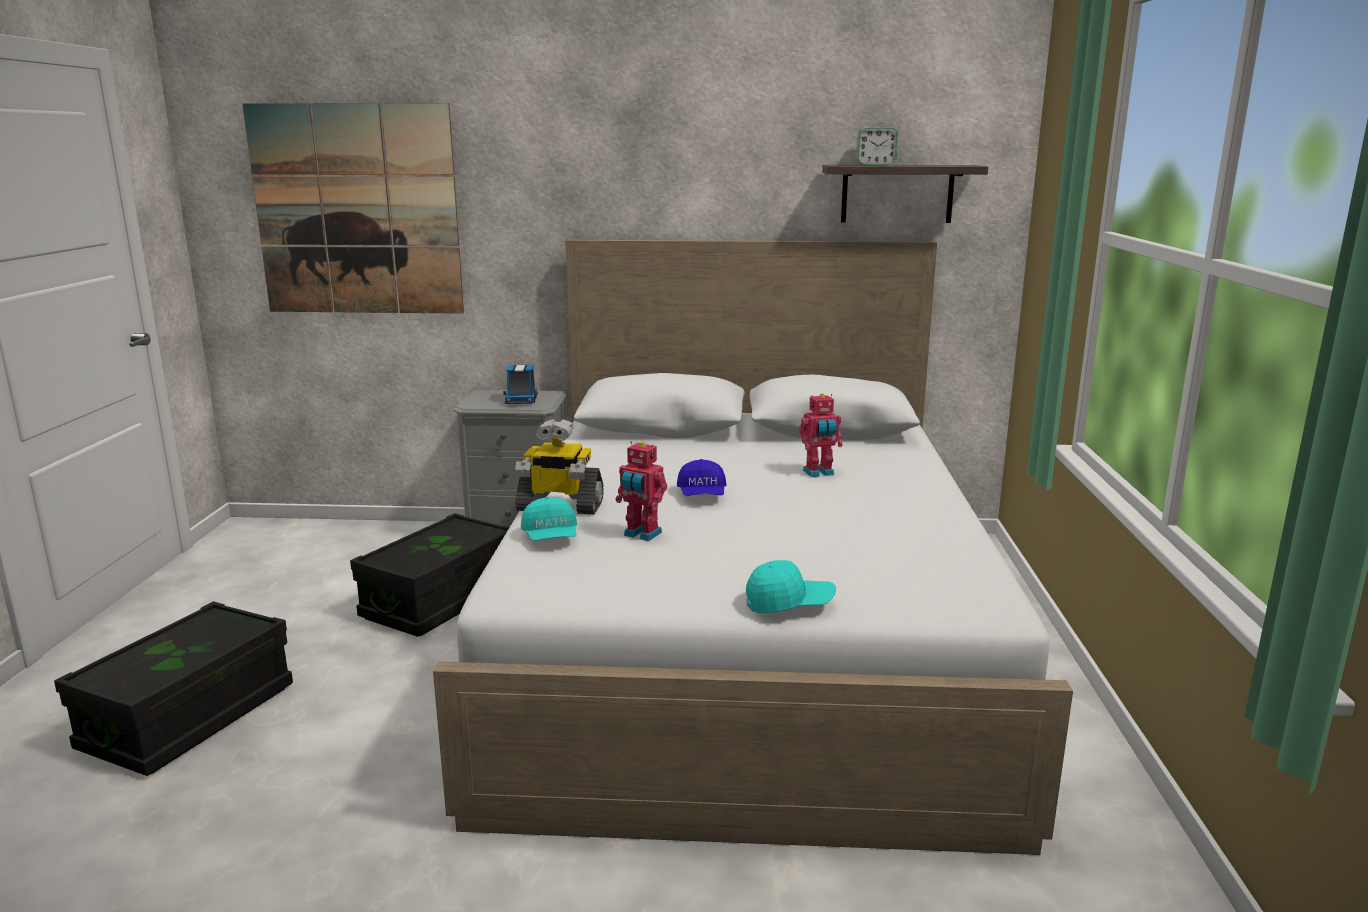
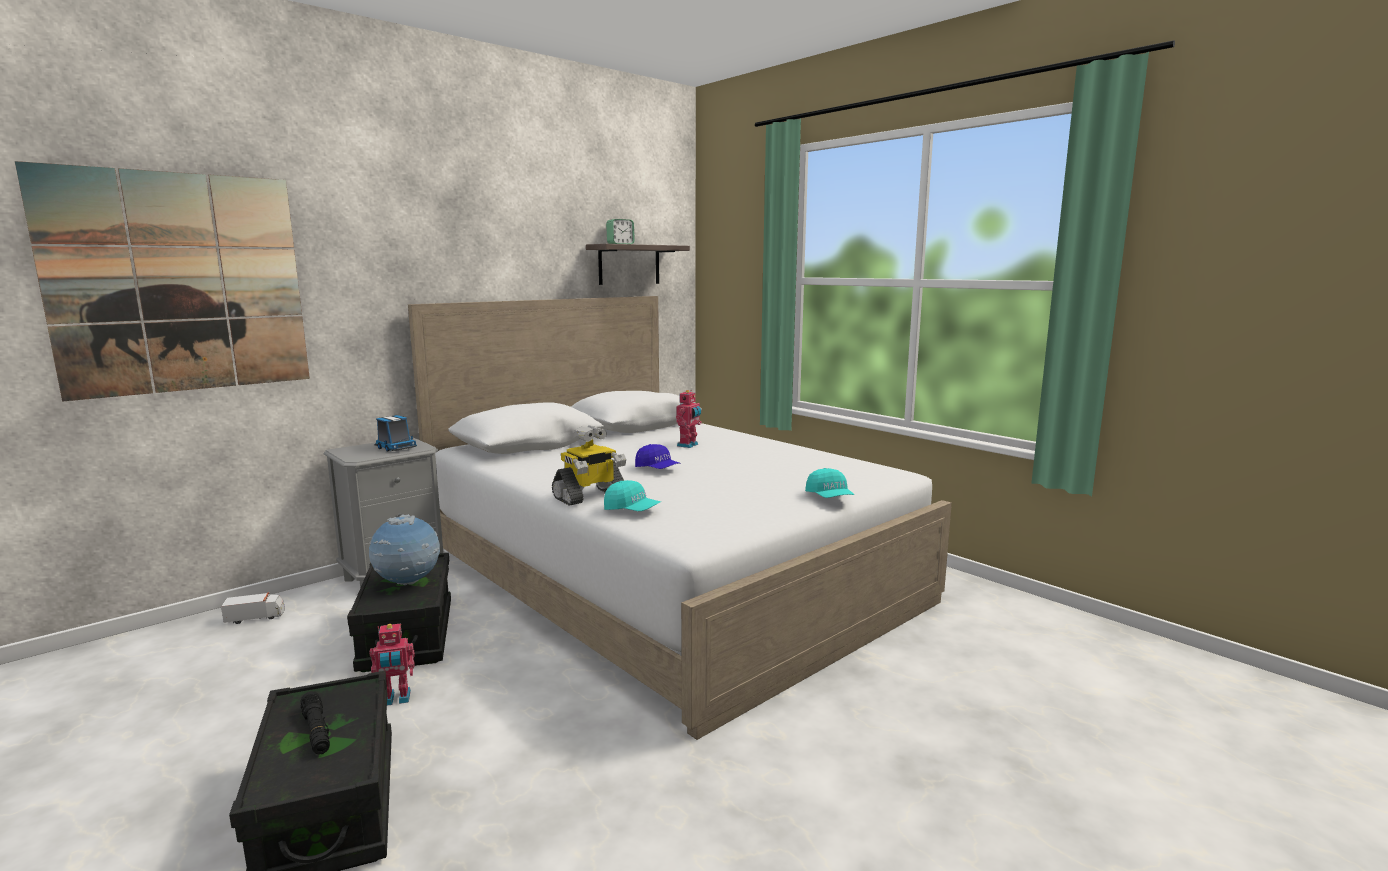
camera: 45 degrees left, 5 degrees down
(181, 647) = (316, 730): none -> black flashlight
(384, 538) = (256, 618): none -> toy truck
(438, 548) = (408, 584): none -> globe
(641, 534) = (679, 494): toy robot -> toy robot (396, 699)
(789, 604) = (829, 497): turquoise cap -> turquoise cap turned 120 degrees clockwise

